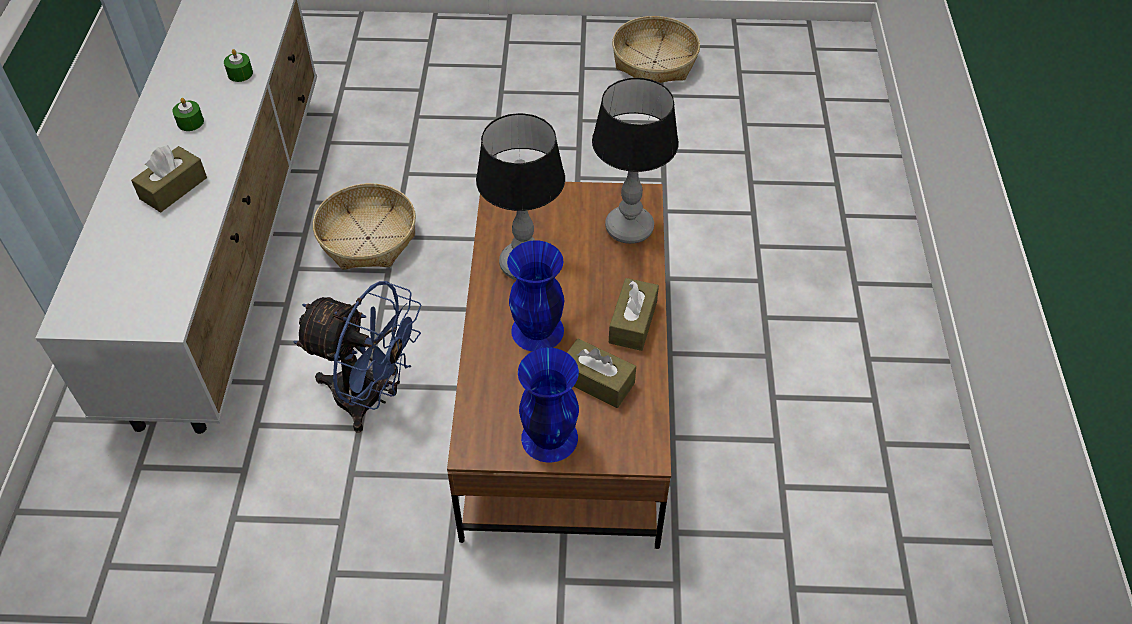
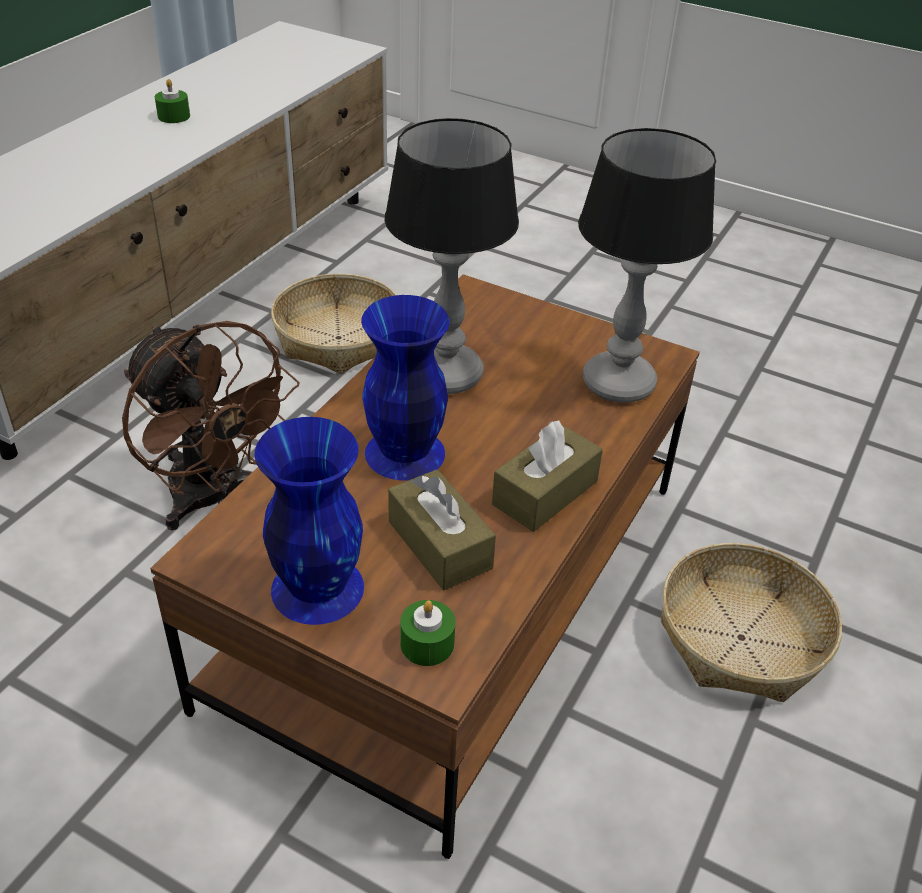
camera: 25 degrees right, 10 degrees down
(173, 188) = (100, 161): brown tissue box -> none
(240, 73) = (263, 93): green candle -> green candle (427, 644)
(371, 398) = (214, 499): blue fan -> brown fan
(654, 62) = (801, 277): basket -> basket (740, 637)

